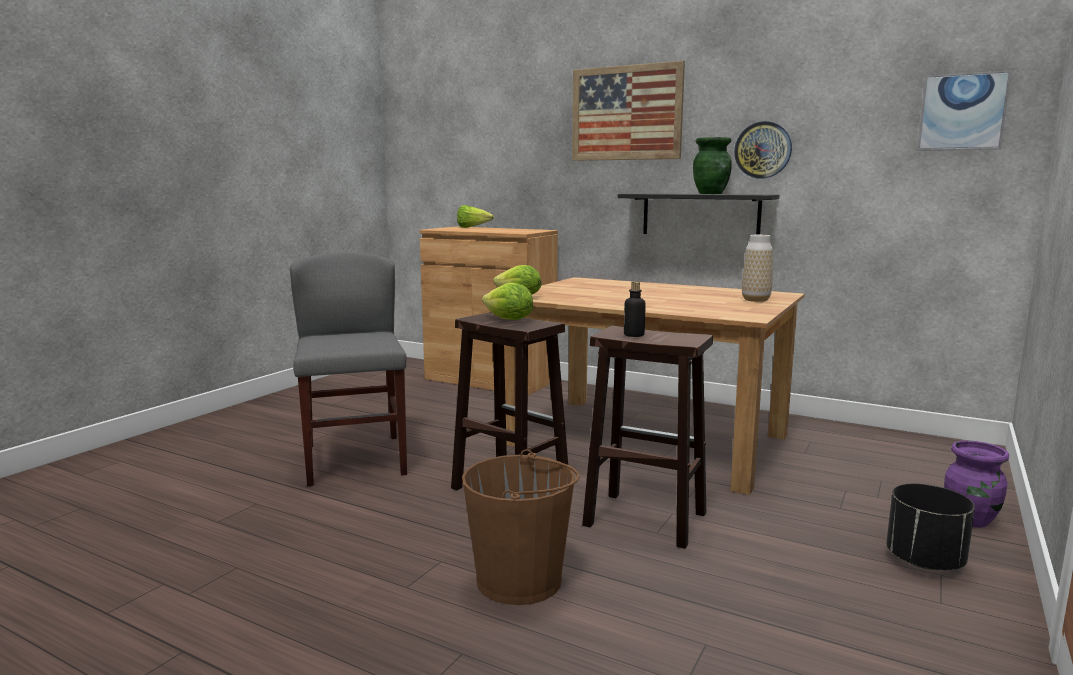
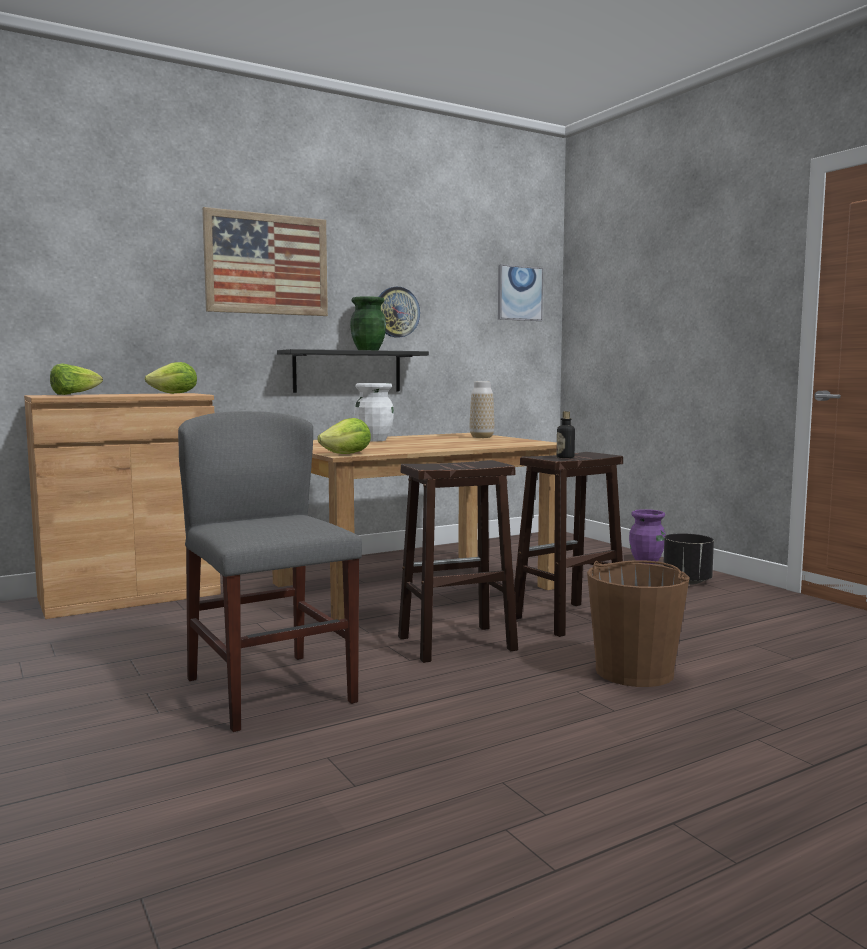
camera: 60 degrees left, 5 degrees down
(355, 459) = (270, 690): grey chair -> grey chair turned 45 degrees clockwise
(508, 320) = (452, 464): lettuce -> lettuce (175, 393)
(646, 288) = (374, 440): none -> white vase

